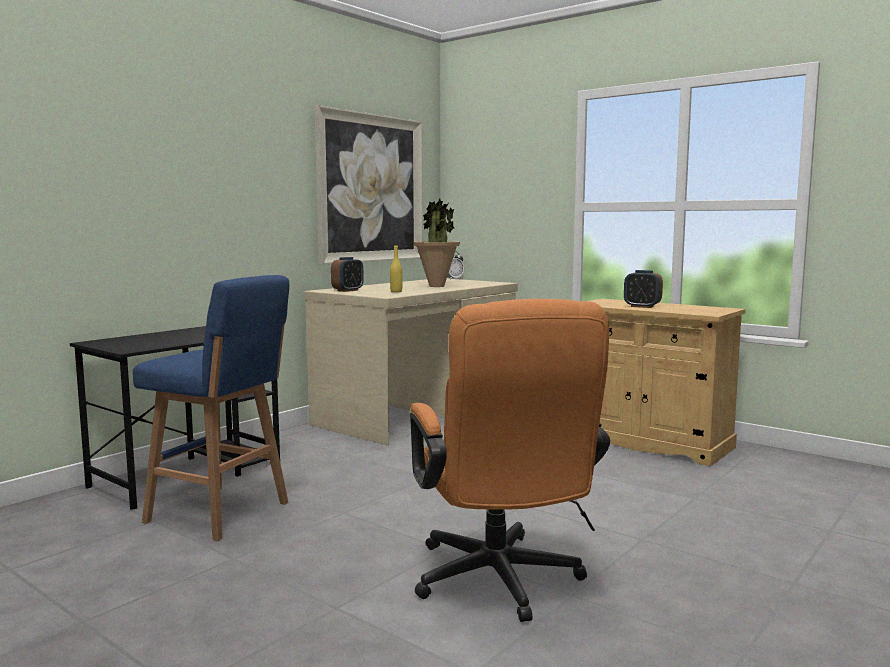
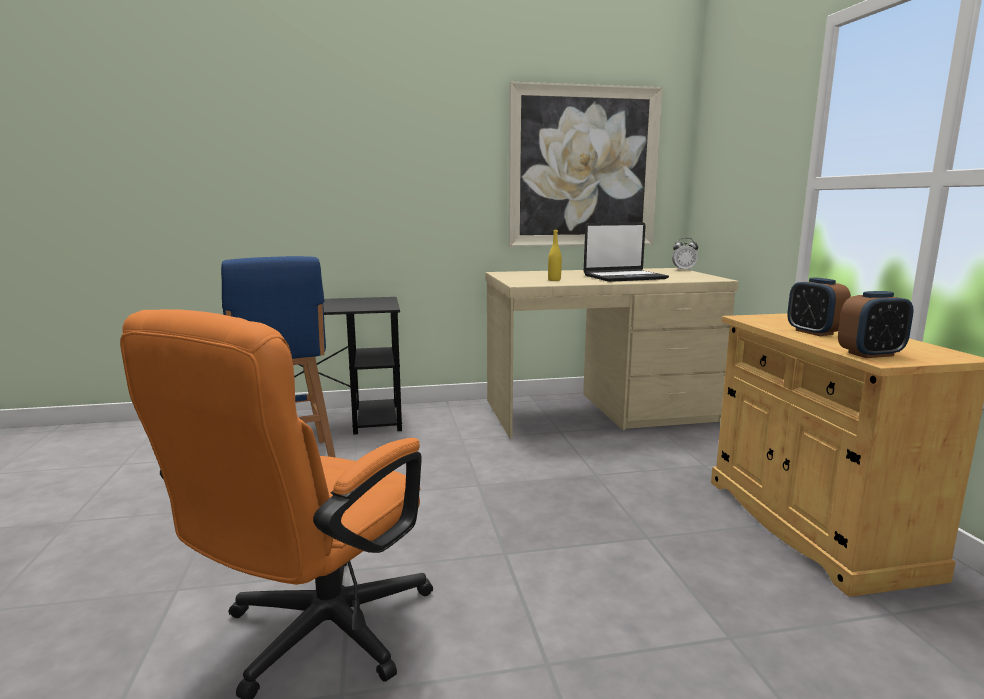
camera: 40 degrees right, 5 degrees up
(347, 290) = (519, 275): alarm clock -> alarm clock (870, 354)
(436, 286) = (624, 277): potted plant -> laptop

